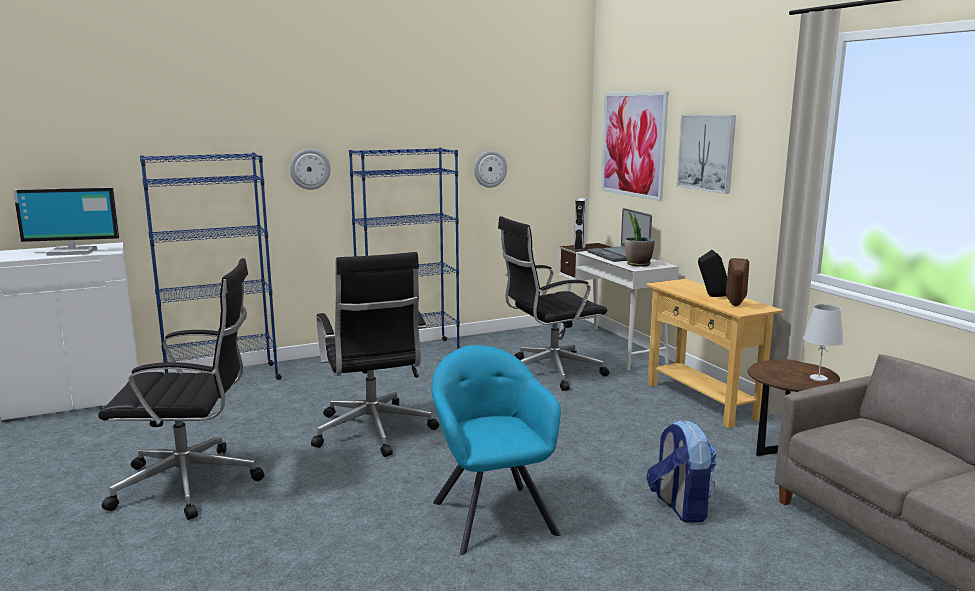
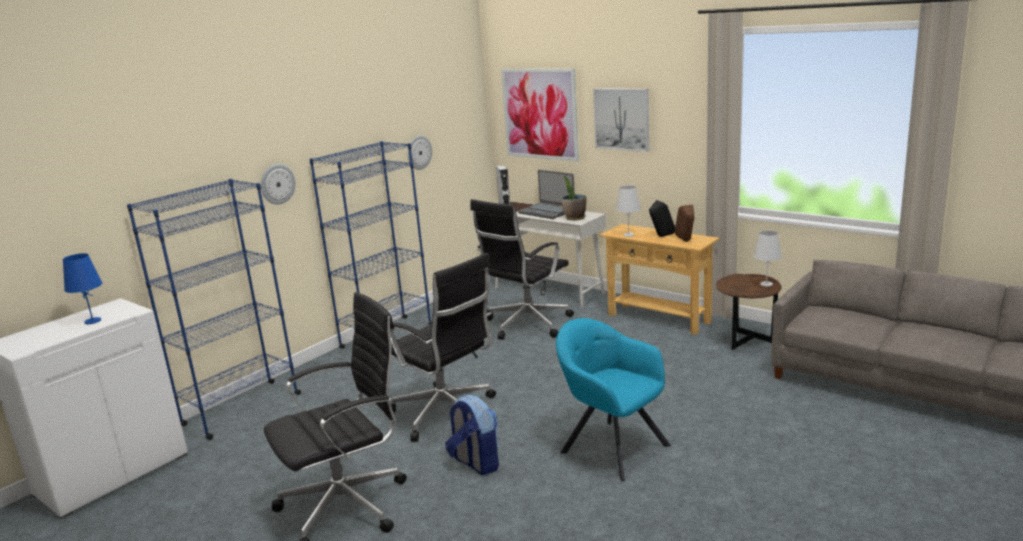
camera: 25 degrees left, 5 degrees up
(73, 251) = (93, 321): monitor -> blue table lamp
(677, 289) = (628, 235): none -> white table lamp
(679, 507) = (722, 400): backpack -> backpack (475, 463)

